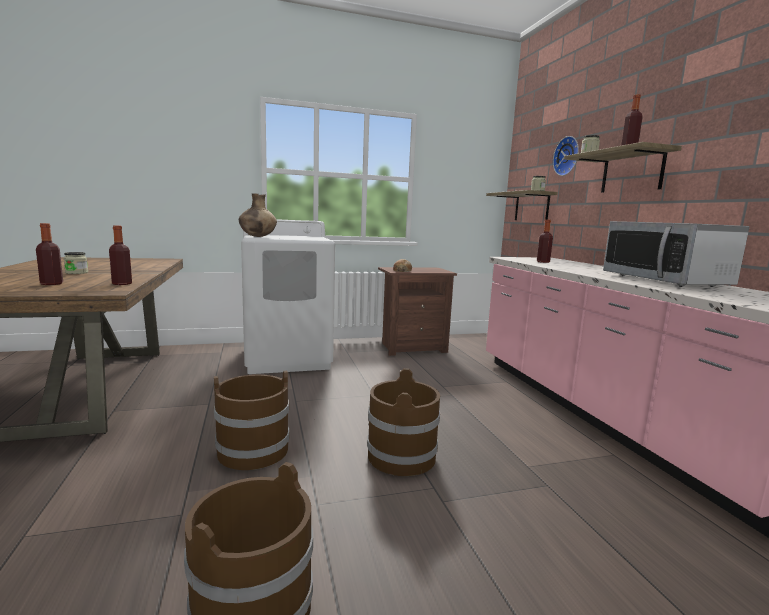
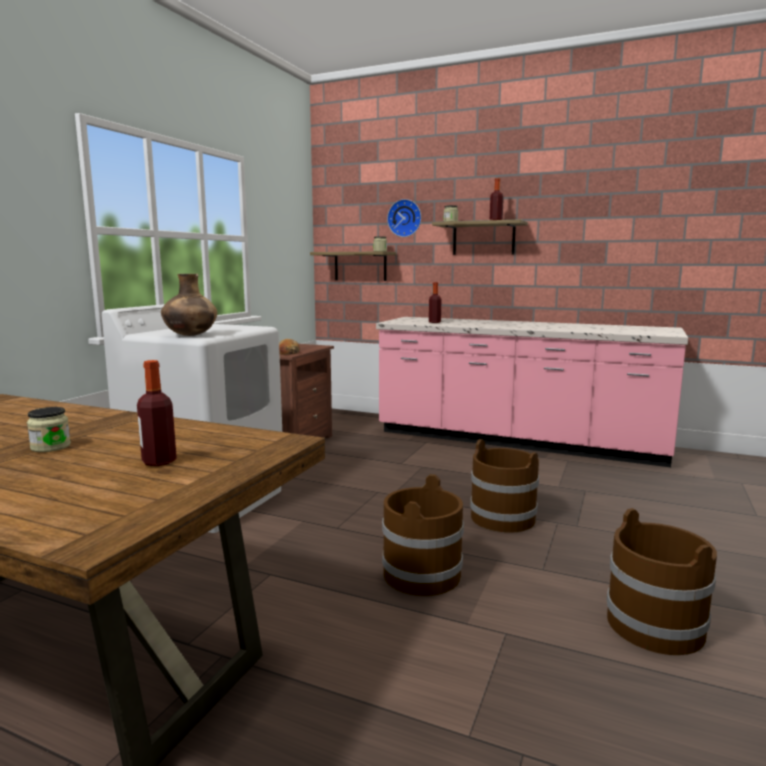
camera: 50 degrees left, 0 degrees up
(122, 284) = (228, 433): bottle -> none
(664, 281) = (559, 326): microwave -> none

